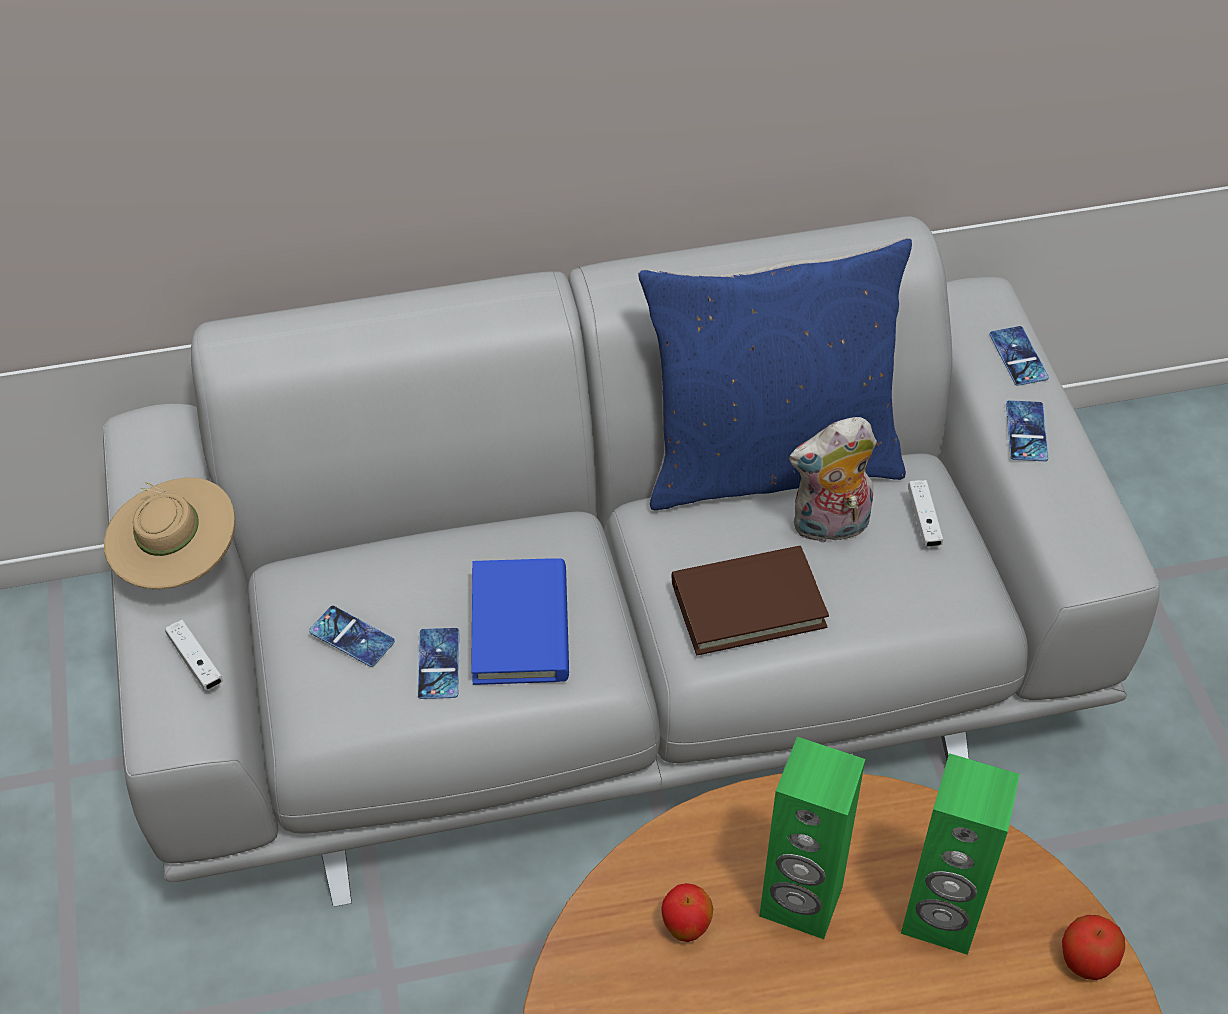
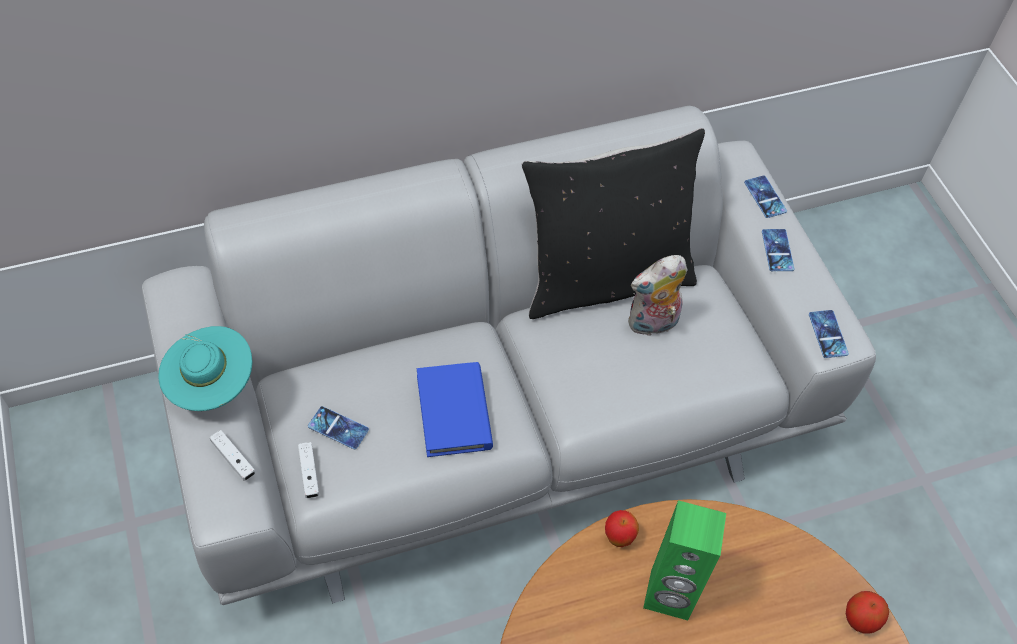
camera: 10 degrees left, 5 degrees up
(178, 564) = (211, 386): beige hat -> turquoise hat
(438, 664) = (401, 443): phone -> phone (828, 334)
(686, 928) = (595, 621): apple -> apple (618, 538)
(748, 604) = (606, 384): brown book -> none
(769, 461) = (604, 278): blue pillow -> black pillow
(924, 520) = (714, 315): white game controller -> white game controller (309, 473)
(941, 918) = (762, 598): green speaker -> none

